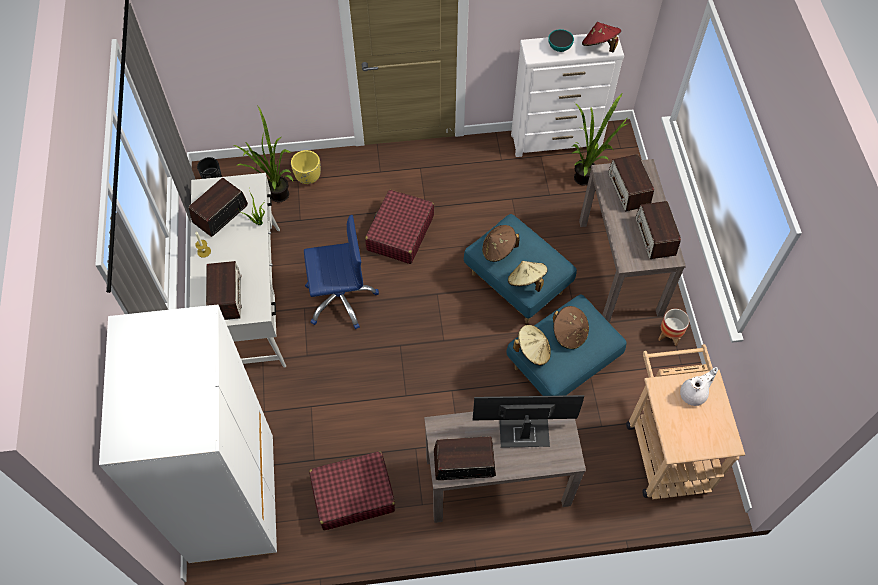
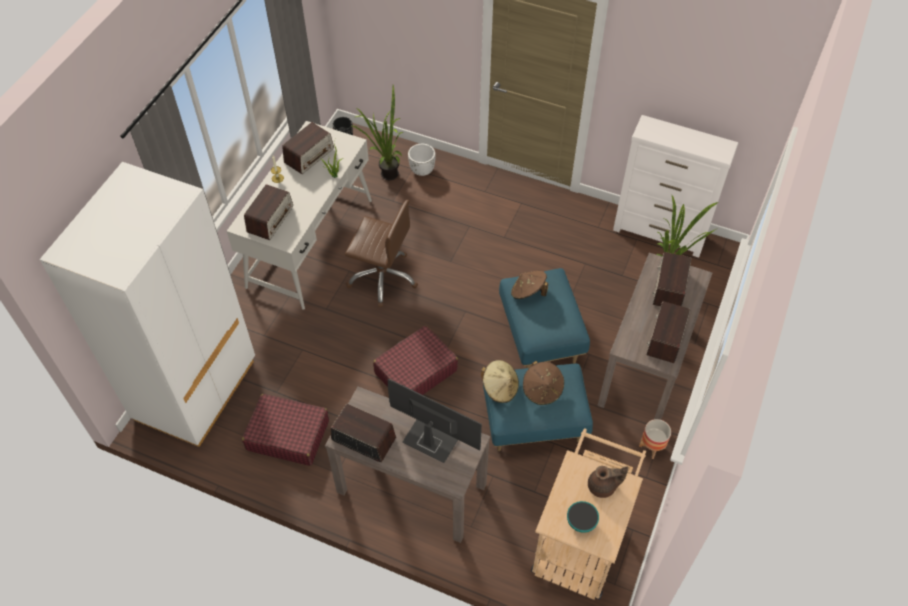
camera: 30 degrees right, 5 degrees down
(220, 214) = (309, 155): radio -> radio turned 150 degrees clockwise
(308, 177) = (422, 170): yellow planter -> white planter
(340, 299) = (383, 277): blue office chair -> brown office chair
(400, 233) = (467, 248): red suitcase -> red suitcase (415, 372)
(526, 281) = (534, 329): beige hat -> none
(559, 47) = (673, 135): bowl -> bowl (581, 522)
(599, 46) = (711, 148): red hat -> none
(694, 394) = (603, 486): white teapot -> brown teapot

